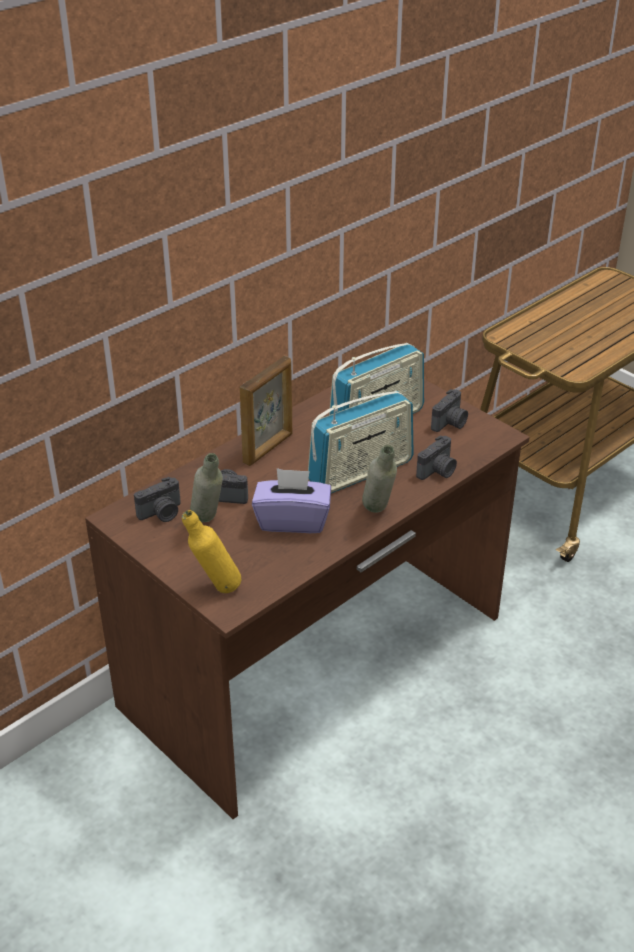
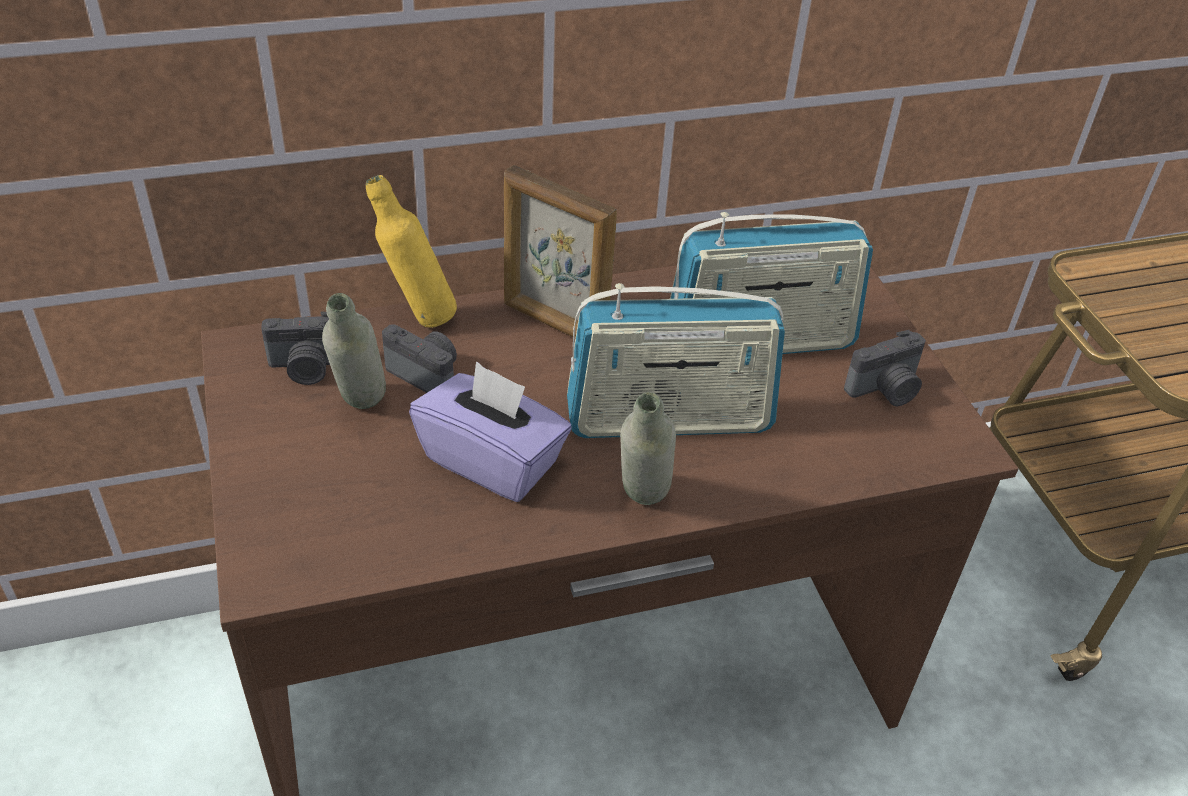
camera: 25 degrees right, 5 degrees up
(215, 589) = (272, 533): yellow bottle -> yellow bottle (417, 317)
(269, 448) = (553, 323): picture frame -> picture frame turned 60 degrees clockwise
(438, 471) = (803, 469): camera -> none

